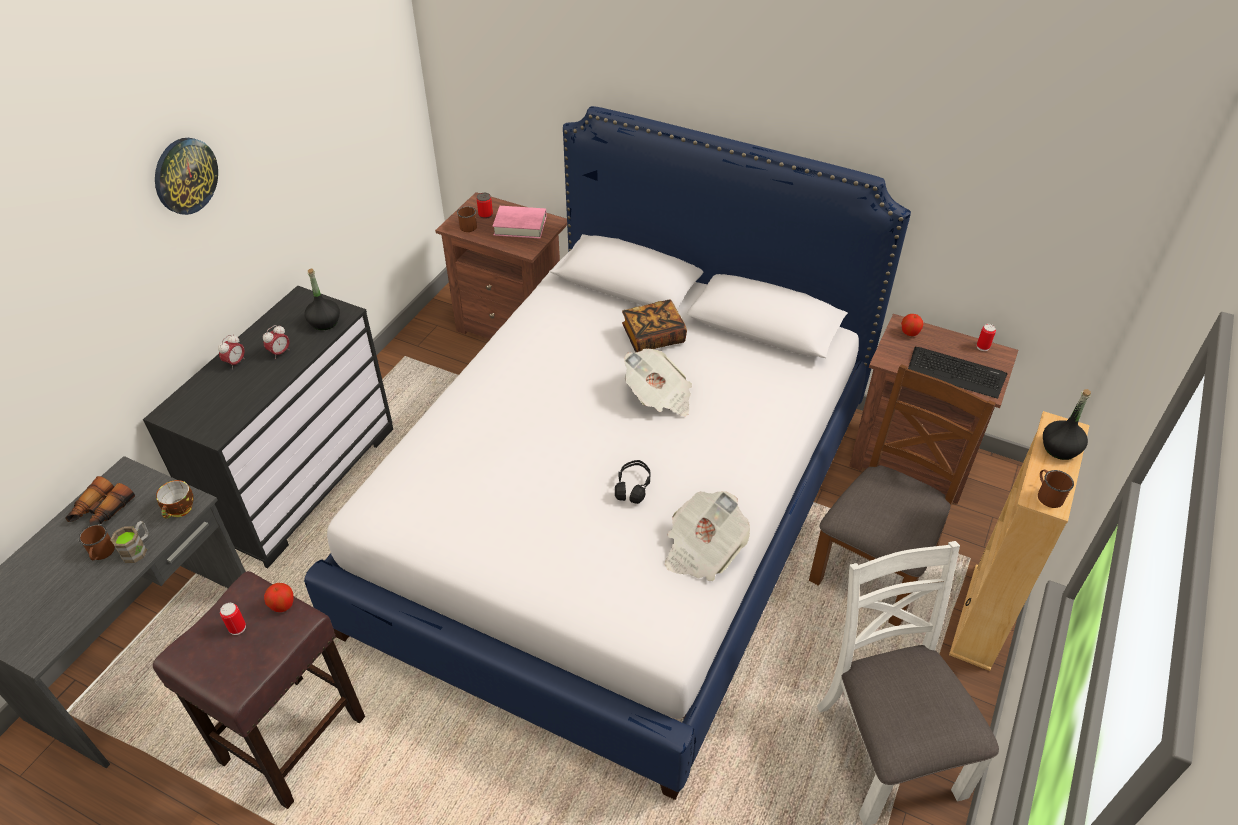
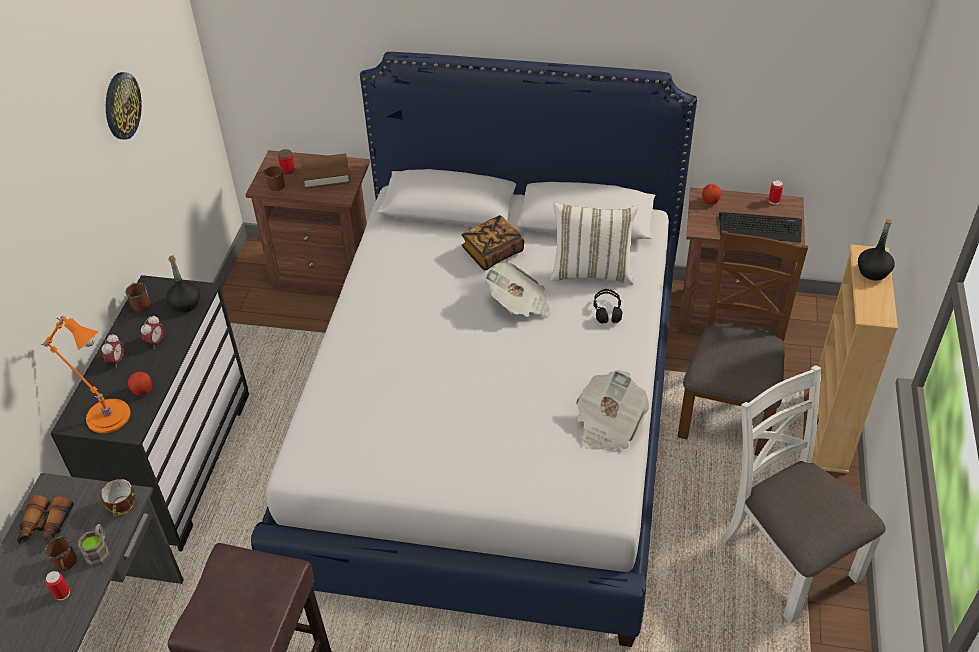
camera: 15 degrees left, 0 degrees up
(185, 175) = (52, 192): wall clock -> wall clock (121, 105)
(200, 413) = (105, 415): none -> orange table lamp
(237, 627) = (232, 592): can -> can (62, 593)
(282, 605) = (265, 563): apple -> apple (142, 391)
(520, 226) = (326, 174): pink book -> brown book
(633, 487) = (528, 387): black headphones -> black headphones (607, 311)
(749, 380) = (591, 272): none -> white pillow
(1047, 495) = (876, 311): brown mug -> brown mug (139, 303)

